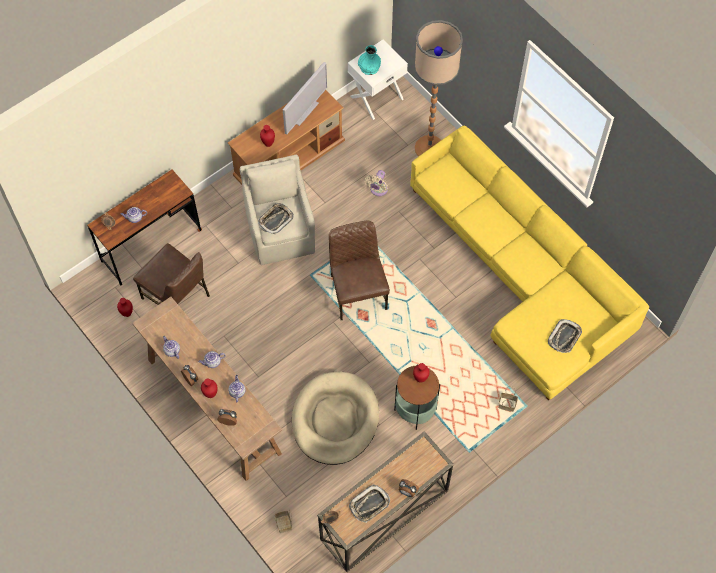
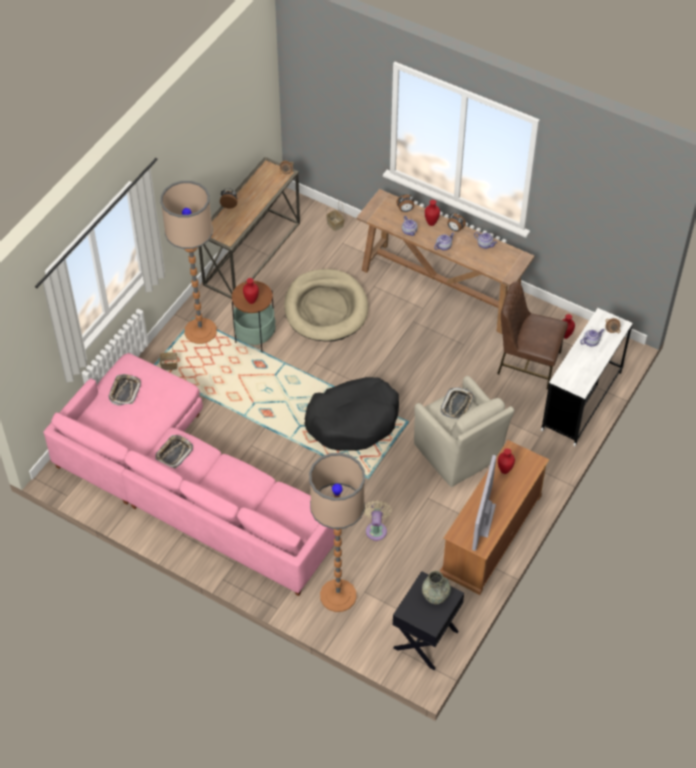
camera: 160 degrees right, 10 degrees down
(151, 245) = (581, 401): brown desk -> white desk
(357, 291) = (353, 421): brown chair -> black dog bed
(369, 67) = (435, 594): turquoise vase -> grey vase
(369, 505) = (258, 189): tray -> tray (174, 453)
(376, 97) = (426, 640): white nightstand -> black nightstand
(466, 434) = (200, 331): none -> floor lamp
(522, 276) = (187, 486): yellow sofa -> pink sofa

